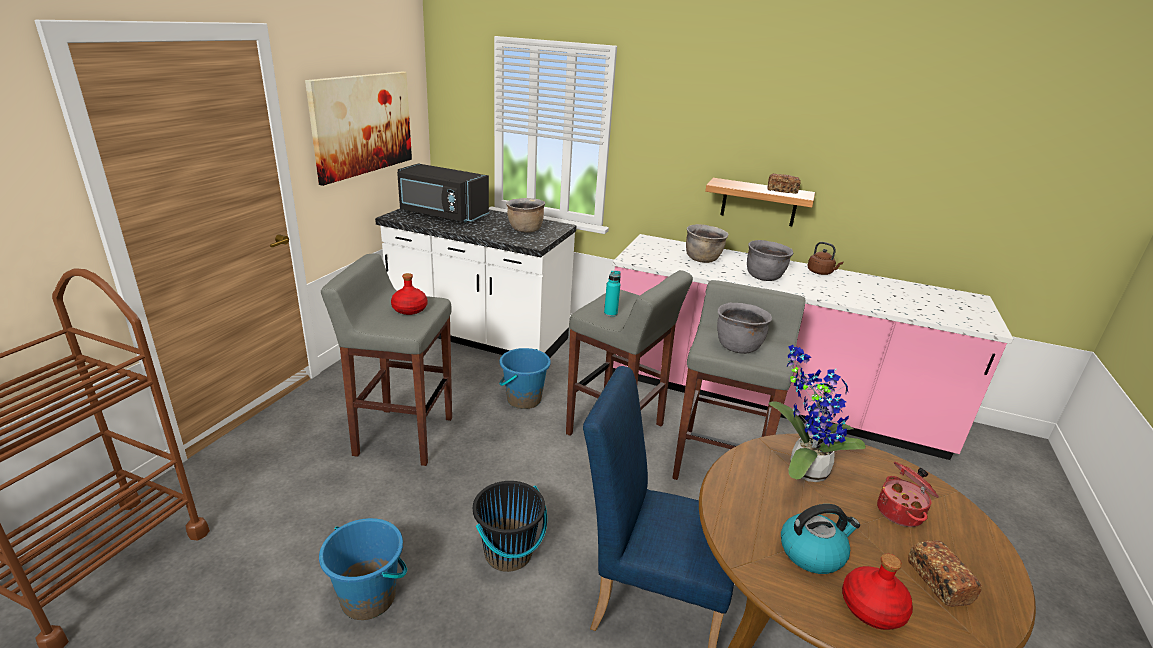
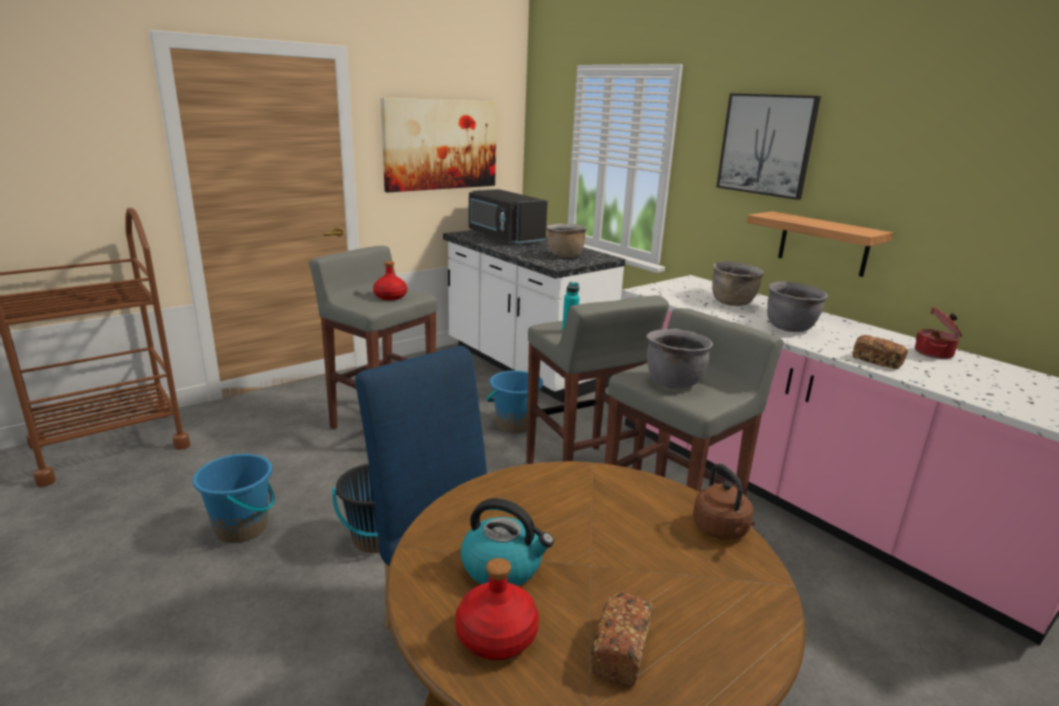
camera: 30 degrees right, 5 degrees down
(705, 122) = (766, 145): none -> picture
(782, 190) = (843, 226): bread -> bread (877, 361)
(802, 469) = (604, 501): potted plant -> none
(821, 273) = (883, 337): brown kettle -> brown kettle (722, 530)
(901, 512) = (672, 576): cooking pot -> cooking pot (934, 353)

